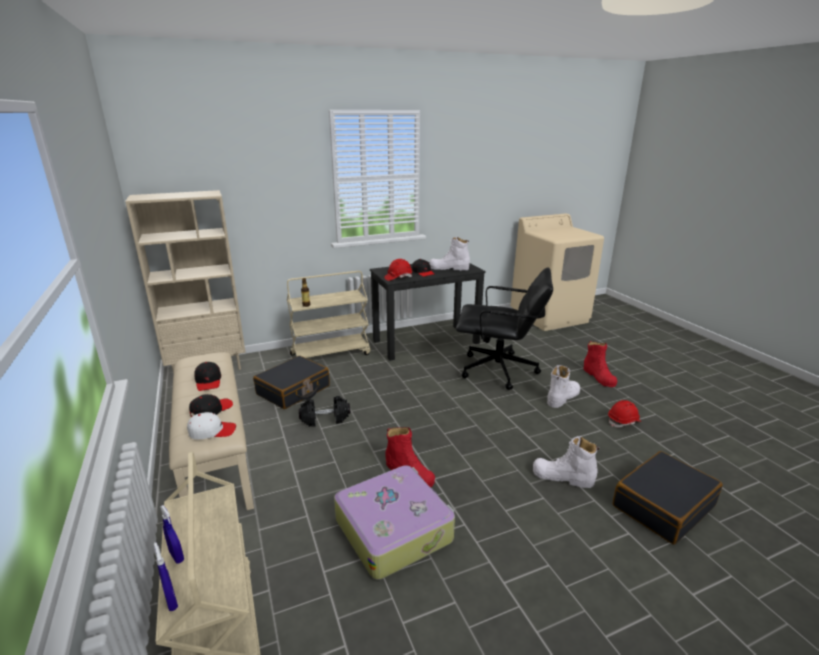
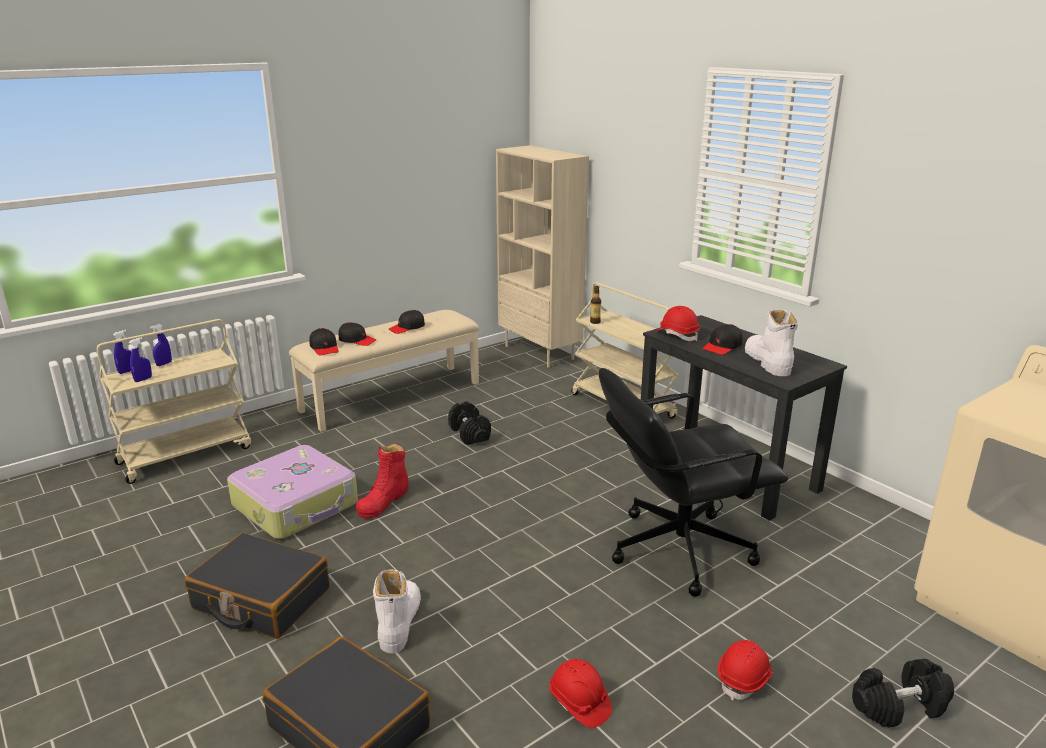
camera: 75 degrees right, 0 degrees up
(212, 431) = (324, 348): white cap -> black cap
(220, 576) = (143, 379): none -> blue spray bottle
(293, 390) = (519, 404): black suitcase -> black suitcase (261, 599)
(499, 370) = (678, 549): black office chair -> black office chair turned 75 degrees clockwise
(562, 397) = (626, 624): white boot -> none
(599, 377) = (744, 679): red boot -> red hard hat
(609, 351) = (899, 707): none -> black dumbbell

